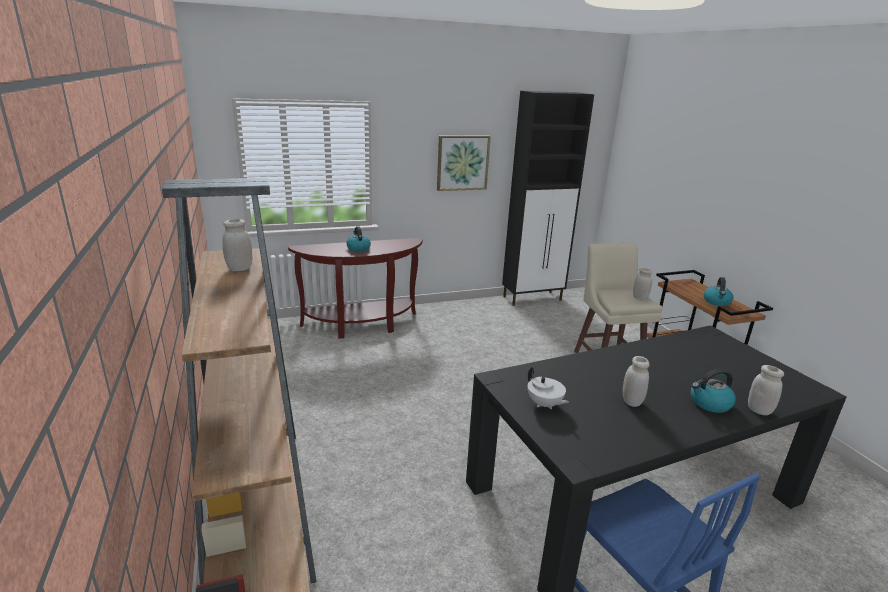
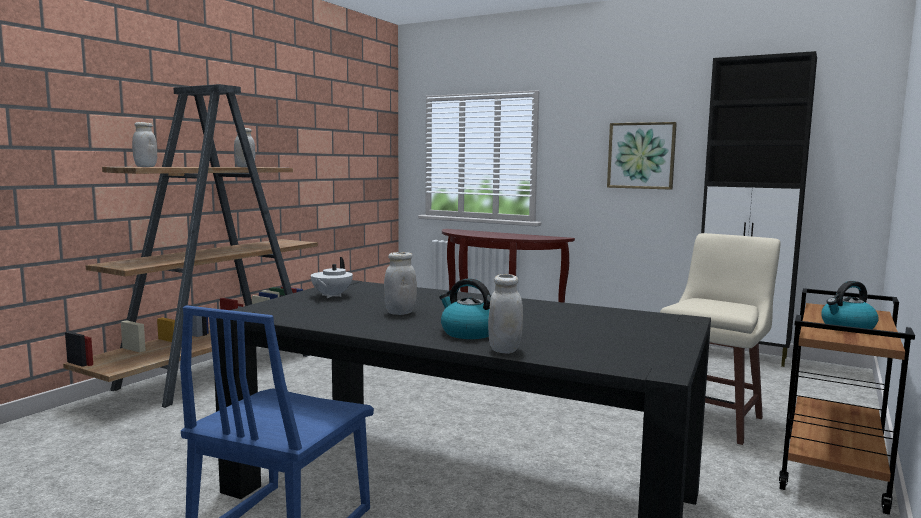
camera: 50 degrees right, 15 degrees down
(358, 248) = (493, 234): kettle -> none
(640, 298) = (729, 309): white jar -> white jar (145, 167)

